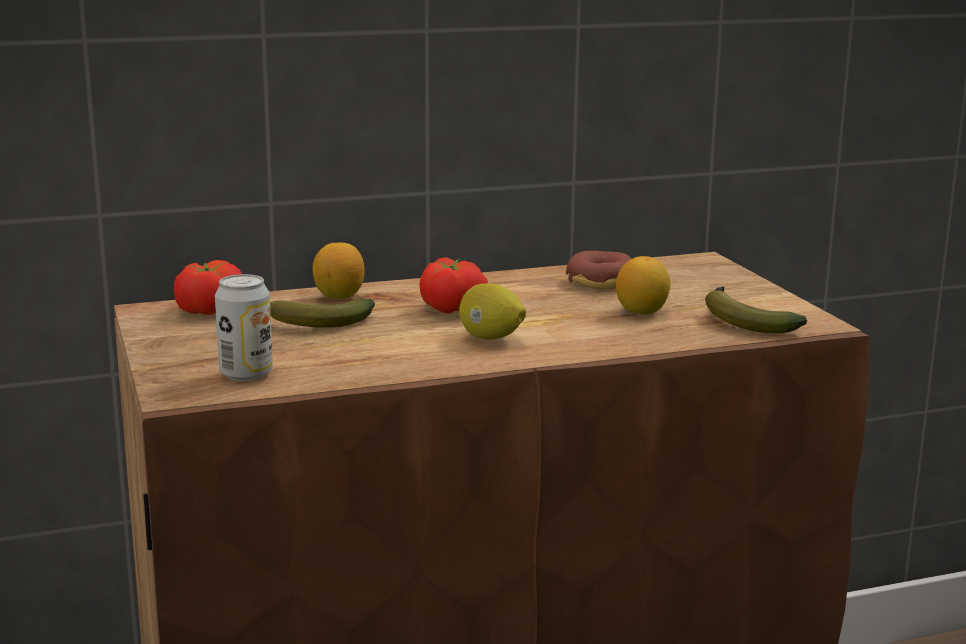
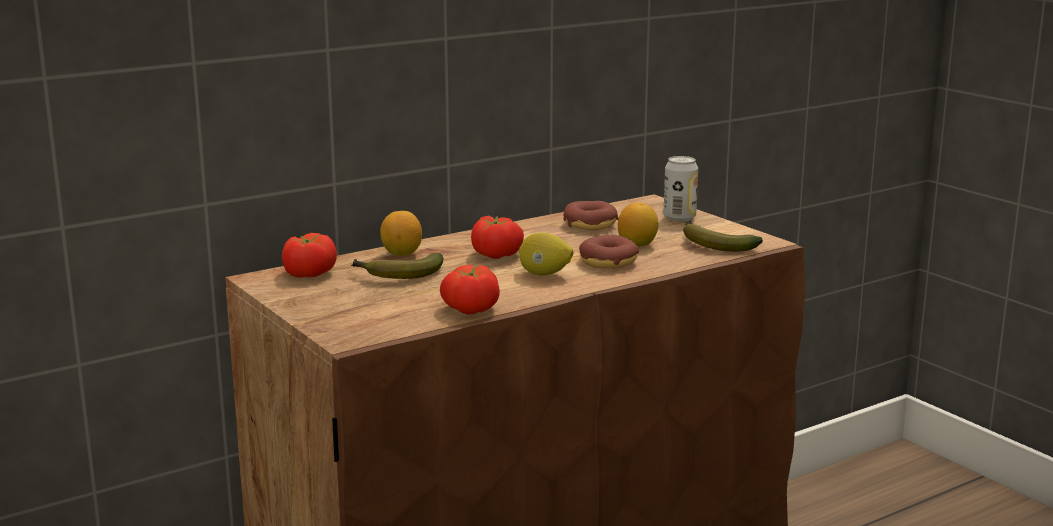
camera: 15 degrees left, 0 degrees up
(246, 374) = (385, 318): can -> can (679, 218)
(359, 373) = (469, 309): none -> tomato
(586, 330) = (608, 262): none -> donut

